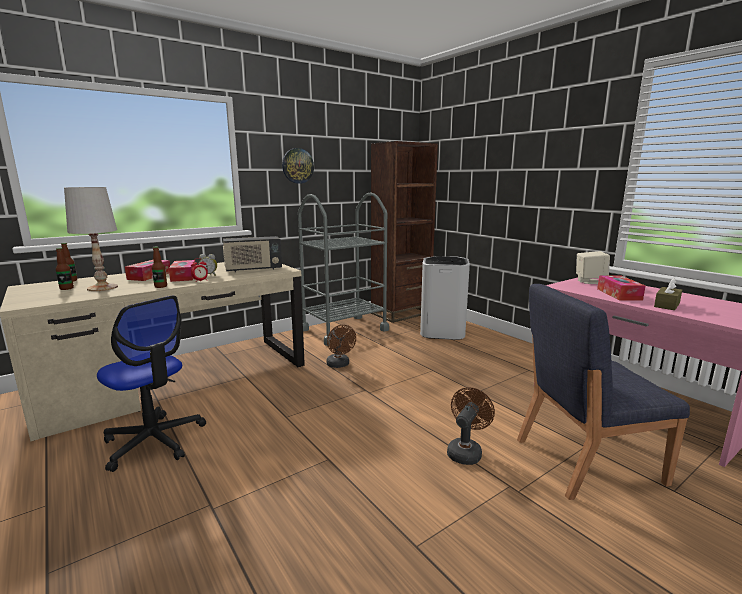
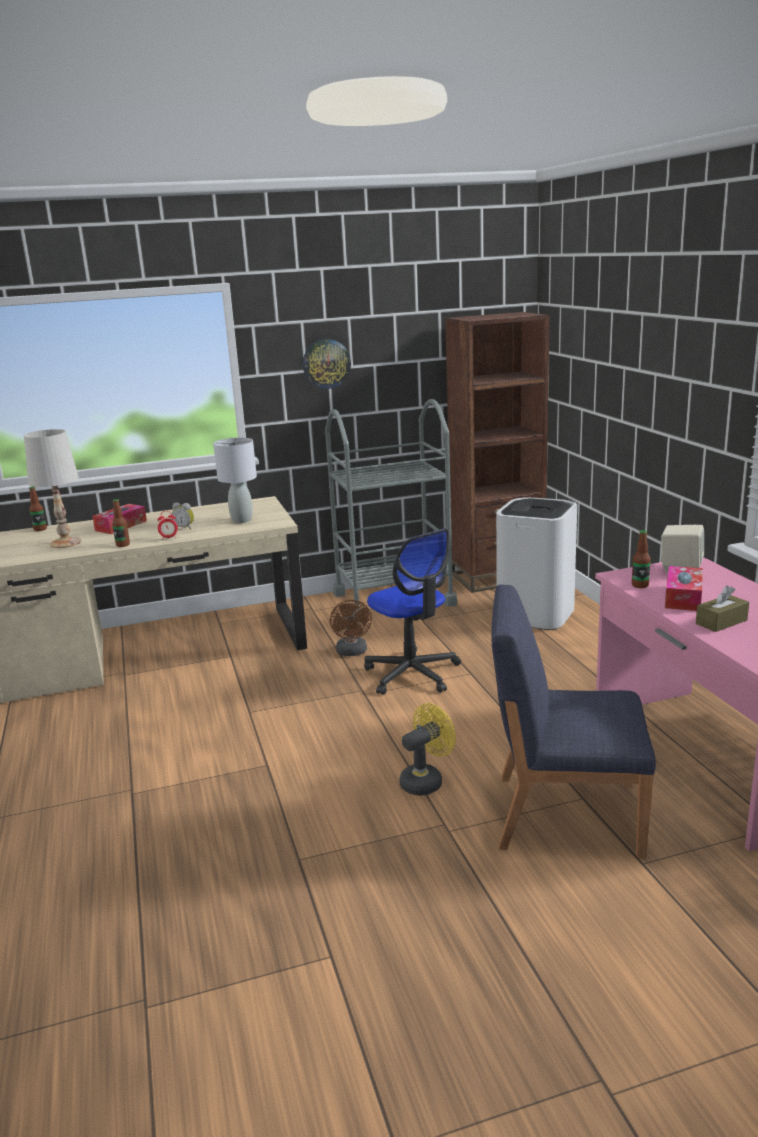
camera: 20 degrees right, 5 degrees up
(66, 288) = (31, 542): bottle -> bottle (640, 585)
(154, 441) = (105, 720): office chair -> office chair (412, 674)
(184, 276) = (156, 529): tissue box -> none
(253, 269) = (242, 520): radio -> grey table lamp
(466, 451) = (426, 780): brown fan -> yellow fan

